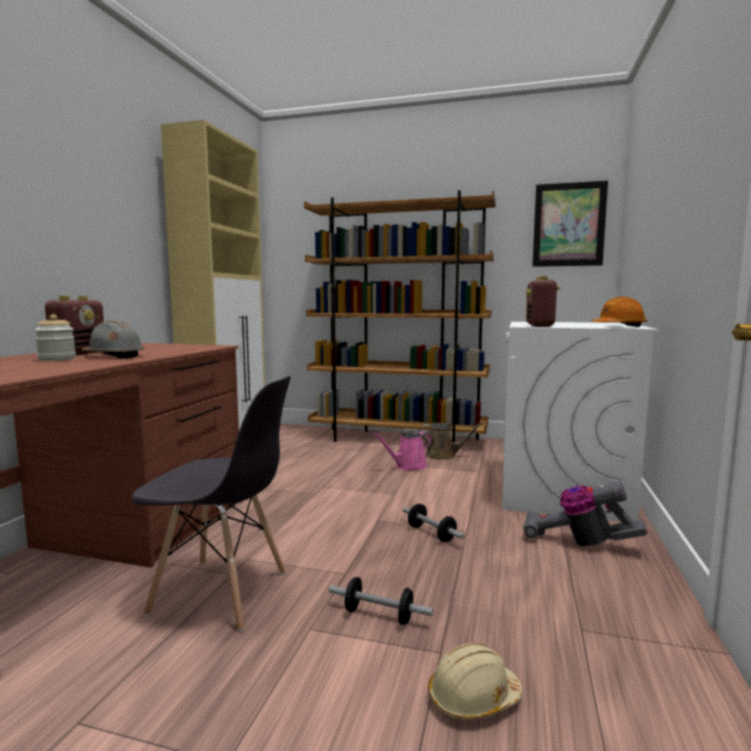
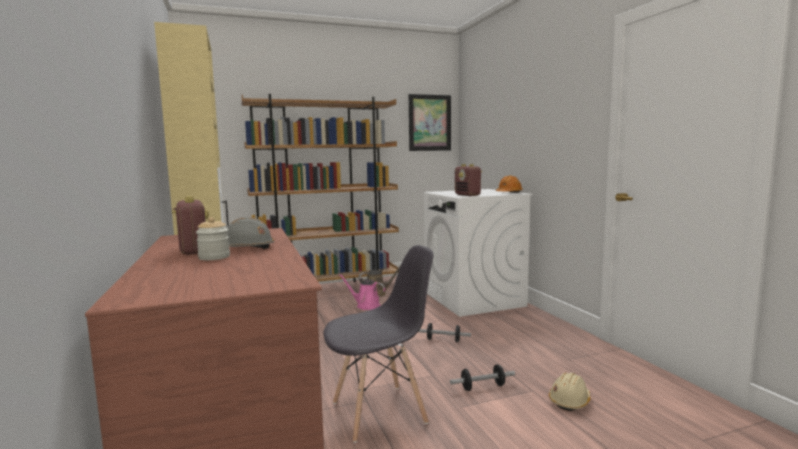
camera: 35 degrees left, 0 degrees up
(408, 466) = (366, 306): pink watering can -> pink watering can turned 90 degrees clockwise
(579, 543) = (516, 323): vacuum cleaner -> none

